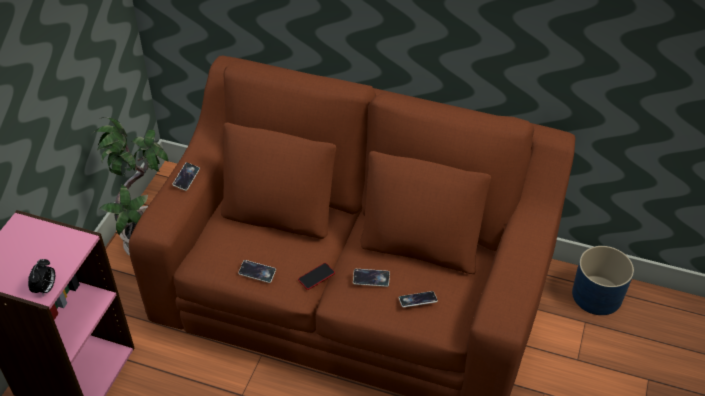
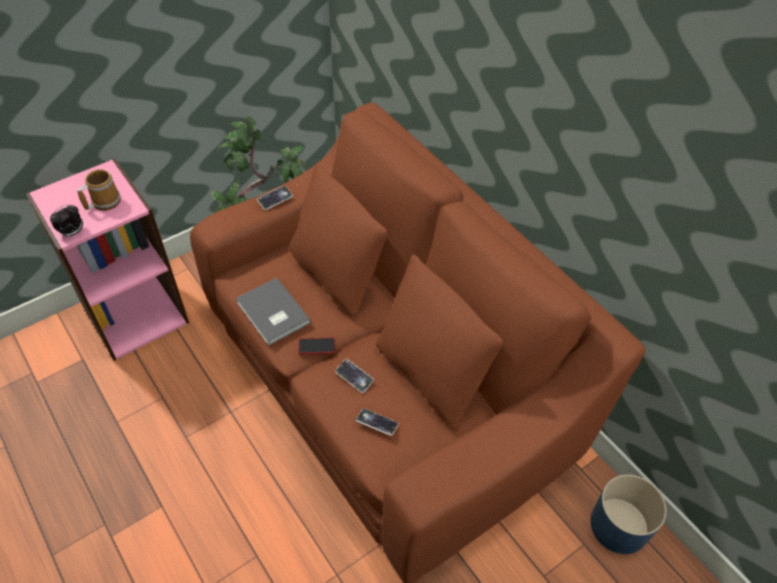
camera: 35 degrees right, 5 degrees up
(47, 249) = (104, 201): none -> mug
(257, 273) = (272, 314): phone -> grey book

